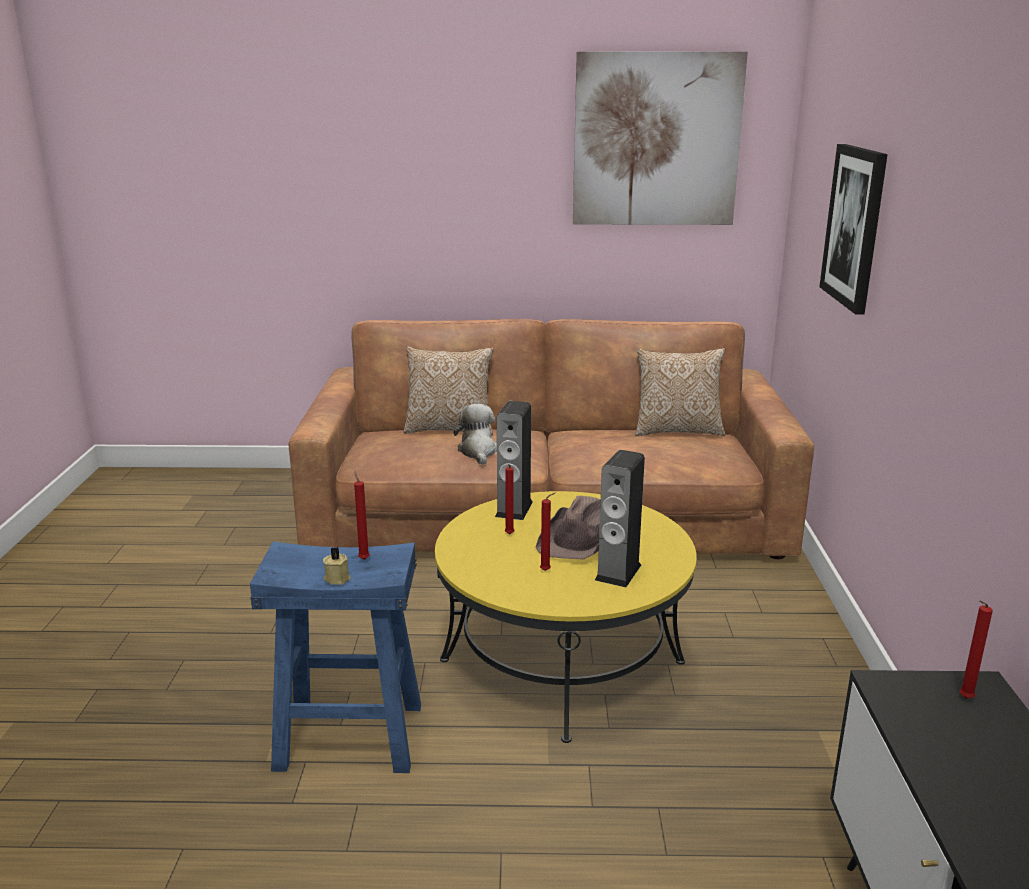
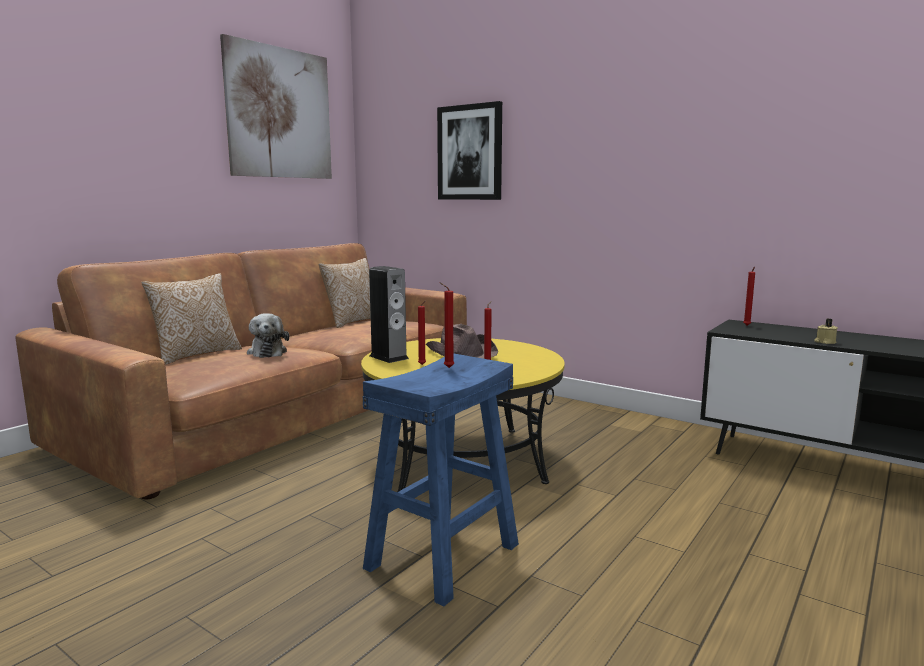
camera: 55 degrees left, 10 degrees down
(337, 578) = (464, 378): beige candle -> beige candle (825, 342)
(478, 451) = (267, 352): plush toy -> plush toy turned 135 degrees counterclockwise
(618, 572) = (518, 357): speaker -> none

